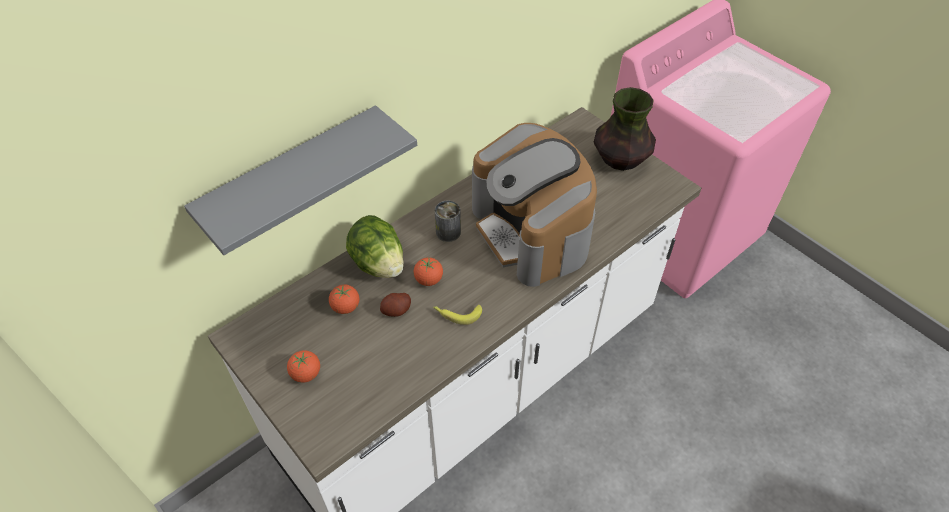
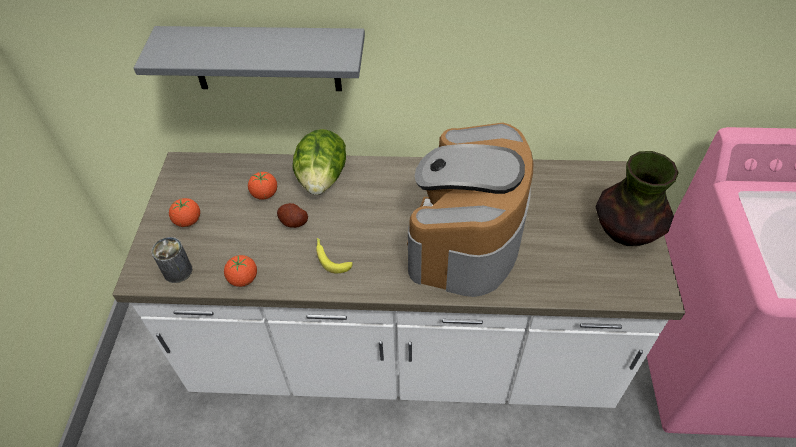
camera: 45 degrees right, 0 degrees up
(428, 279) = (342, 216): tomato -> tomato (243, 279)
(448, 232) = (399, 191): can -> can (178, 271)

